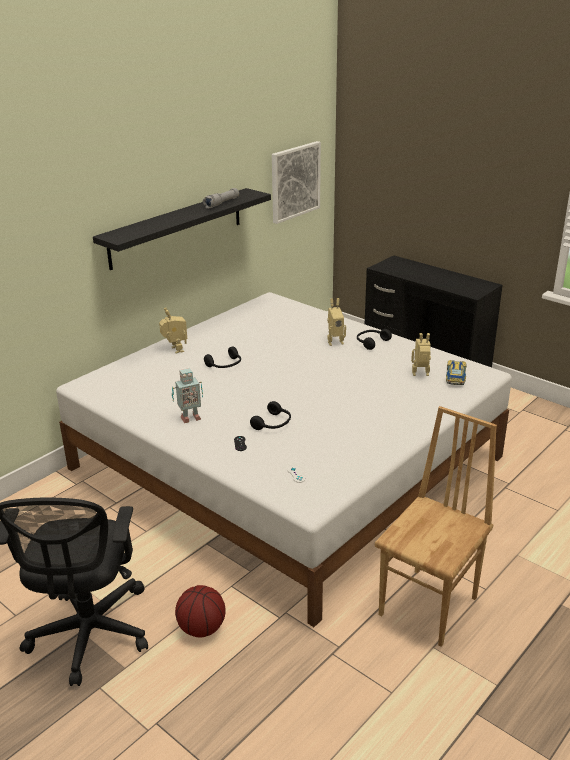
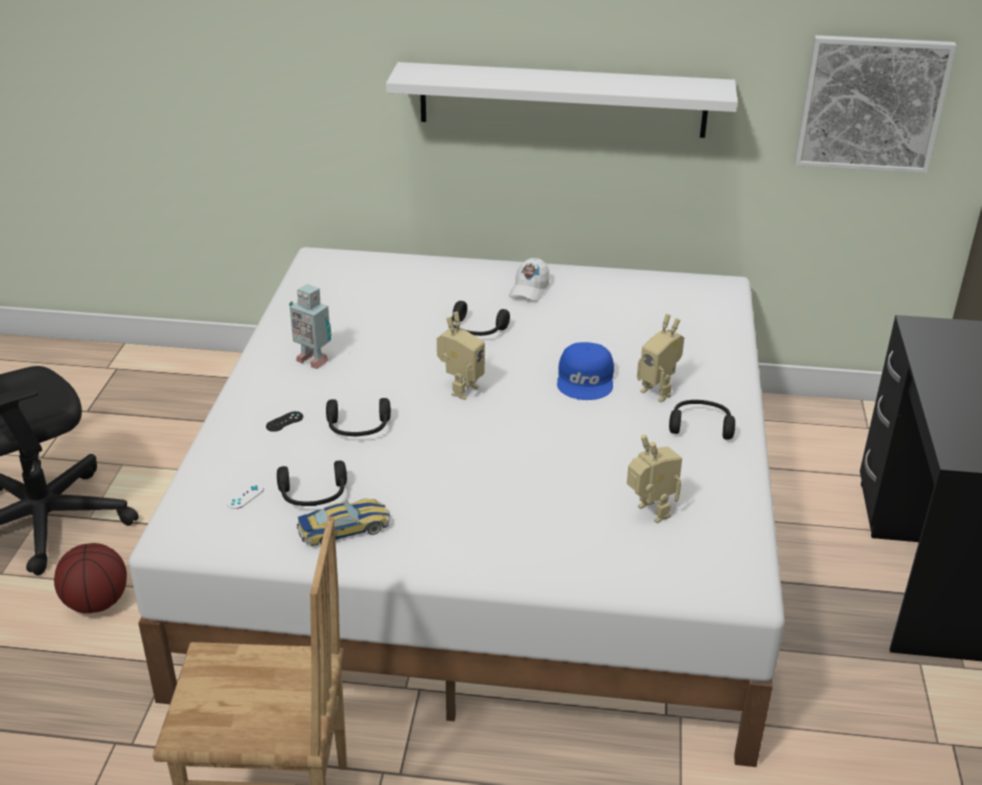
camera: 55 degrees right, 5 degrees up
(175, 350) = (474, 279): toy robot -> toy robot (460, 389)
(177, 228) = (562, 100): black shelf -> white shelf
(207, 340) = (529, 289): none -> white cap
(222, 203) = (636, 86): grey flashlight -> none
(304, 354) = (586, 379): none -> blue cap
(318, 454) = (313, 496): none -> black headphones
(455, 376) = (689, 554): toy car -> toy car (344, 529)

